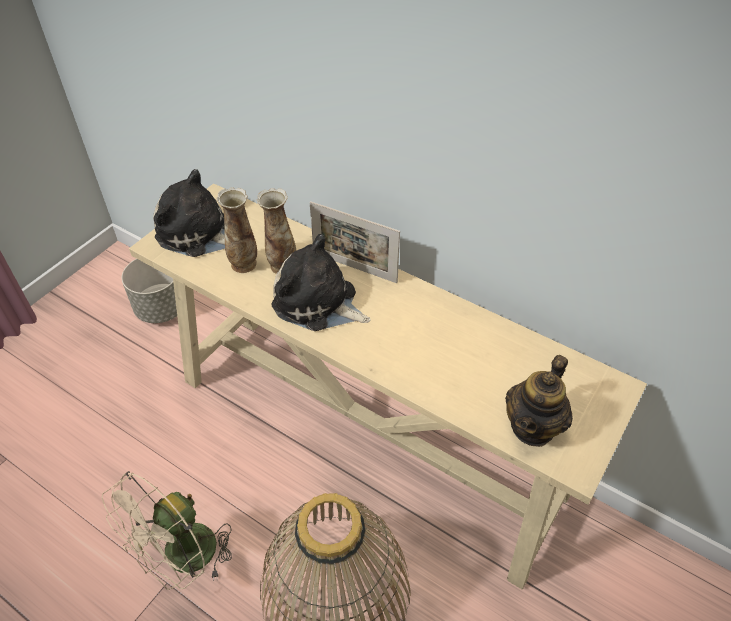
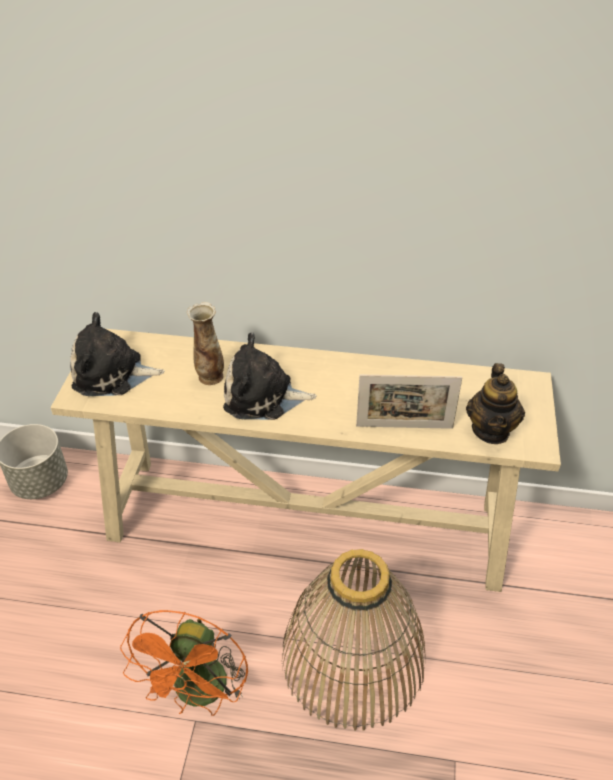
camera: 25 degrees left, 5 degrees down
(182, 559) = (199, 694): beige fan -> orange fan
(244, 264) = (174, 387): vase -> none
(354, 267) = (275, 359): picture frame -> picture frame (404, 427)

